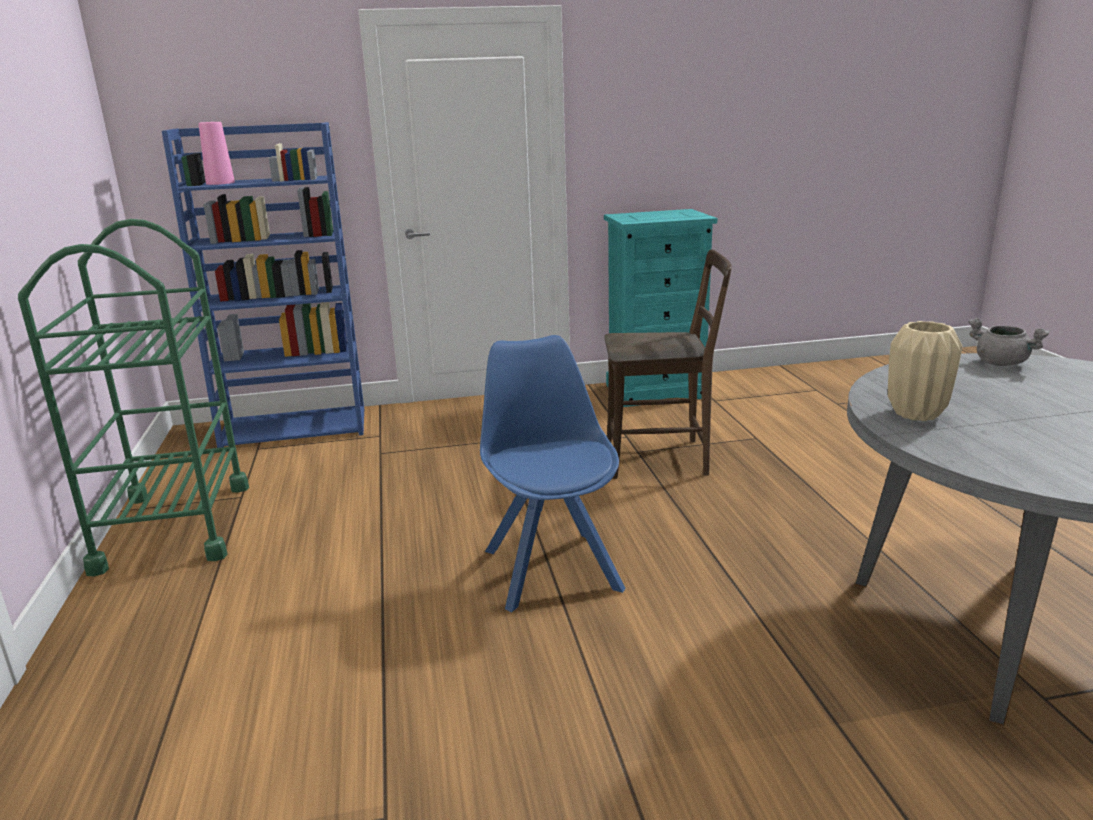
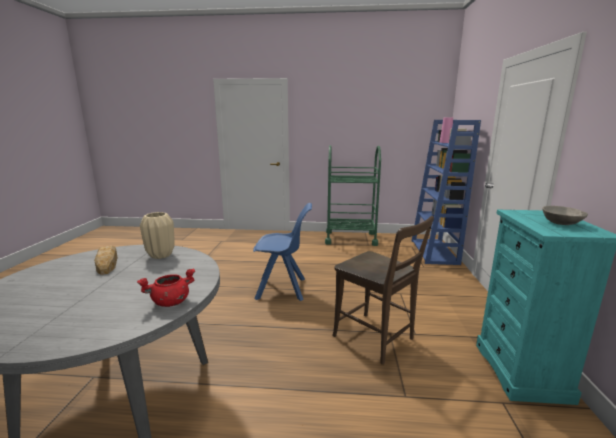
camera: 105 degrees right, 5 degrees down
(662, 458) = (376, 339): brown chair -> brown chair turned 60 degrees counterclockwise
(663, 214) = (561, 223): none -> grey bowl
(1001, 363) = (170, 302): grey cooking pot -> red cooking pot
(1023, 442) = (107, 263): none -> bread

